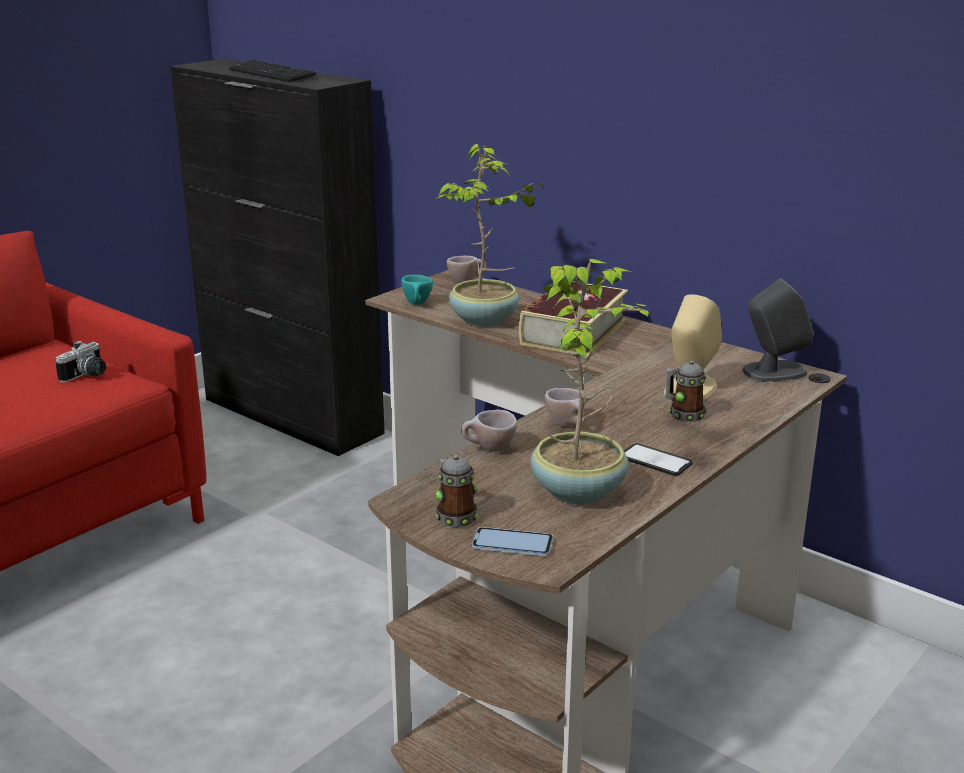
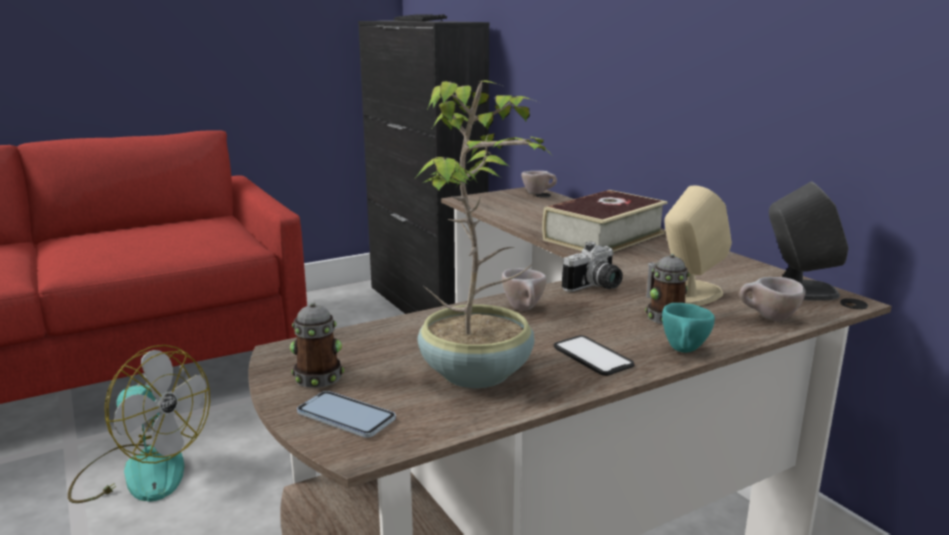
camera: 20 degrees right, 5 degrees down
(87, 376) = (217, 237): camera -> camera (596, 287)
(98, 662) = (141, 470): none -> fan
(418, 304) = (481, 204): turquoise cup -> turquoise cup (685, 352)
(485, 320) = (528, 220): potted plant -> none
(489, 449) = (422, 319): beige cup -> beige cup (768, 318)

